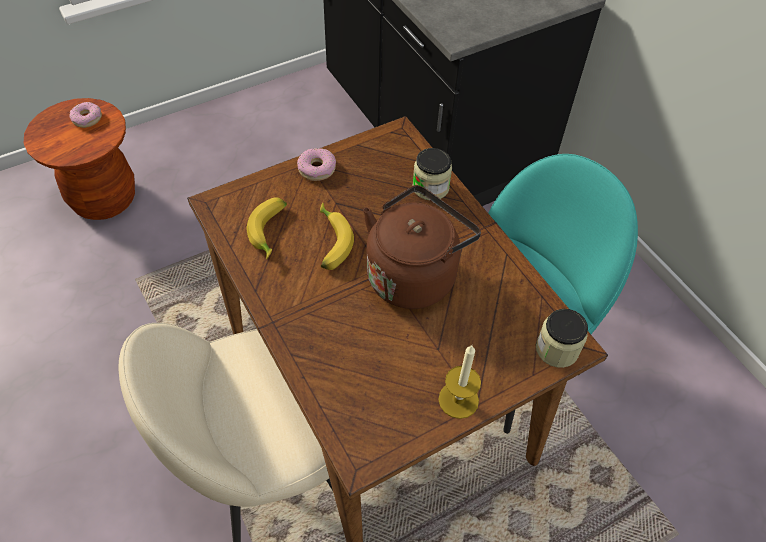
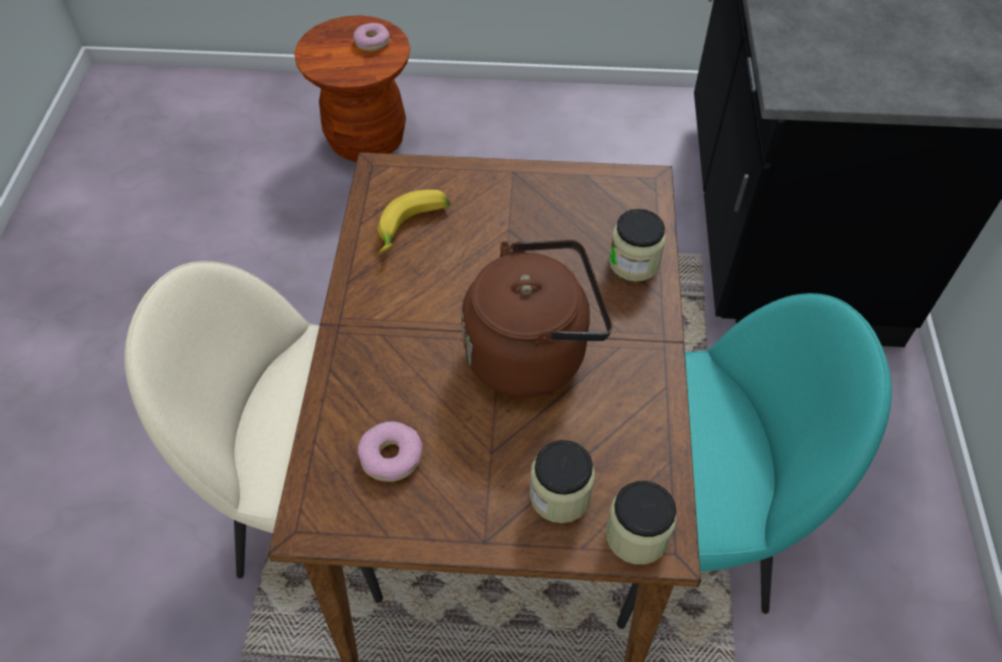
camera: 35 degrees right, 0 degrees up
(317, 168) = (517, 181): donut -> donut (391, 456)
(330, 243) = (466, 270): banana -> none
(458, 400) = (467, 524): candle -> none
(498, 351) = (560, 495): none -> jar

